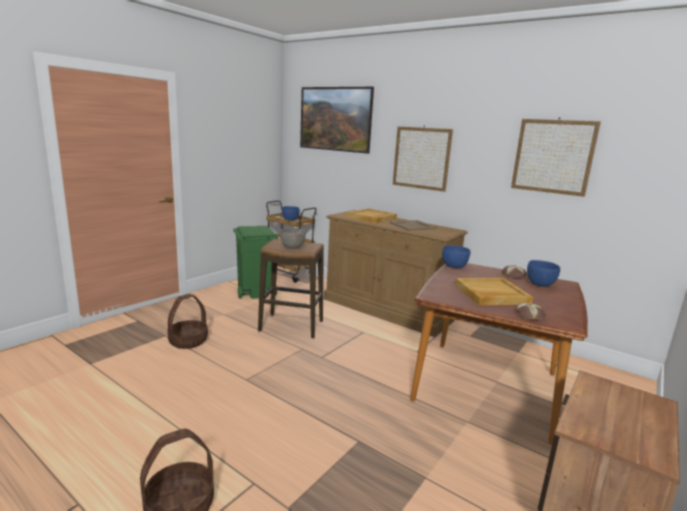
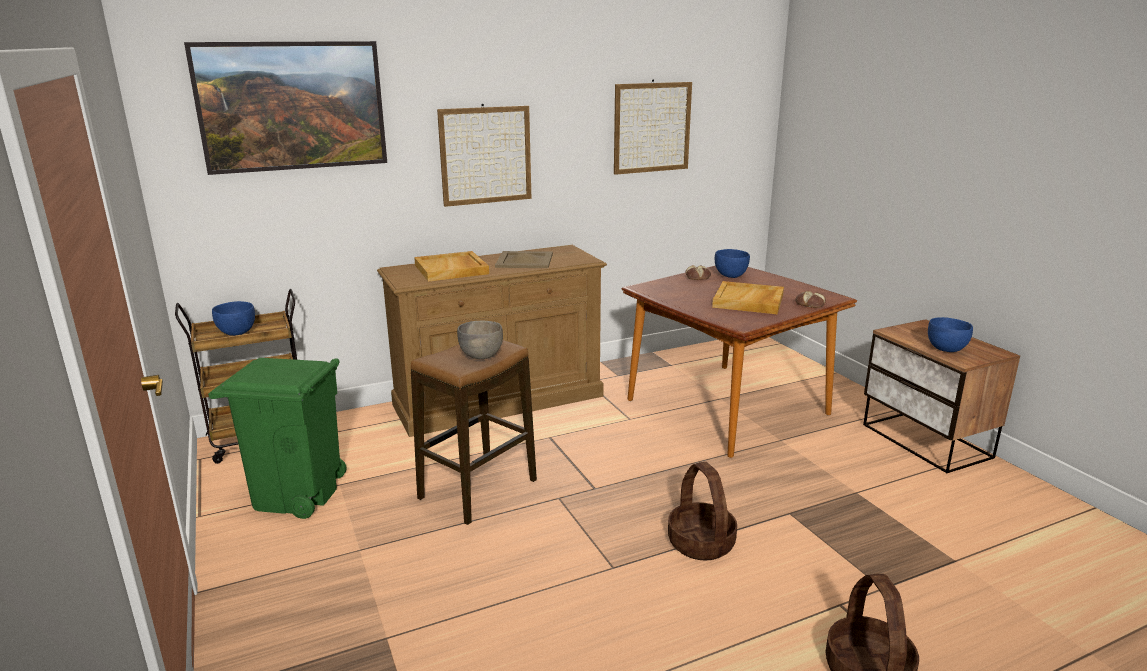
camera: 60 degrees left, 5 degrees up
(188, 341) = (436, 610): basket -> basket (700, 543)
(454, 267) = (651, 291): blue bowl -> blue bowl (946, 349)

